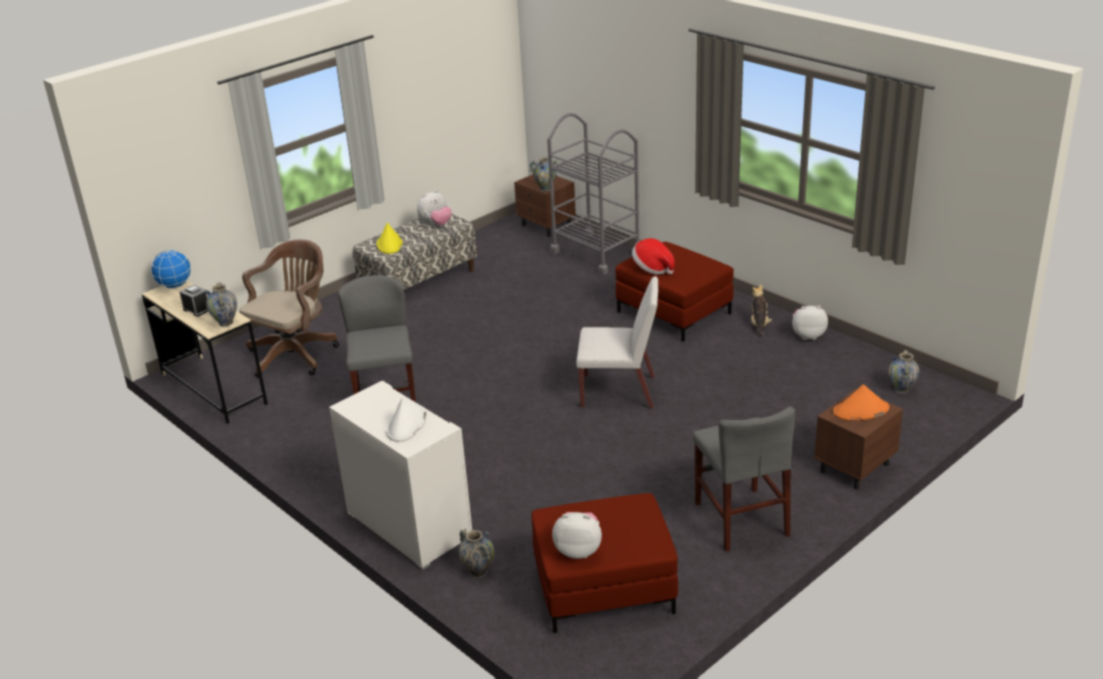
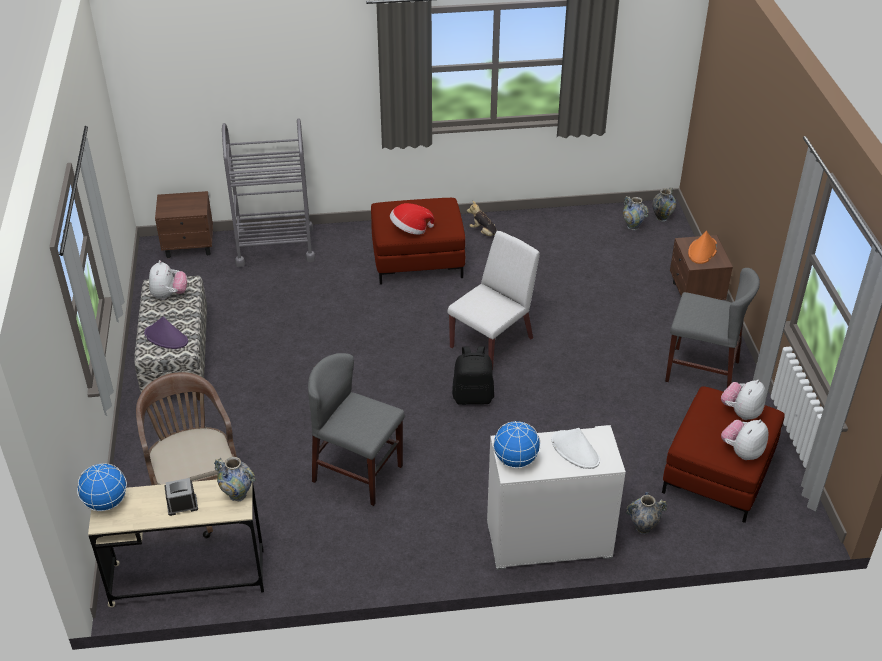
camera: 55 degrees left, 10 degrees up
(363, 402) = (515, 461): none -> globe
(389, 244) = (166, 337): yellow hat -> purple hat
(538, 413) = (473, 396): none -> black backpack
(545, 189) = (196, 210): vase -> vase (662, 218)
(807, 335) = (525, 223): plush toy -> plush toy (741, 412)

